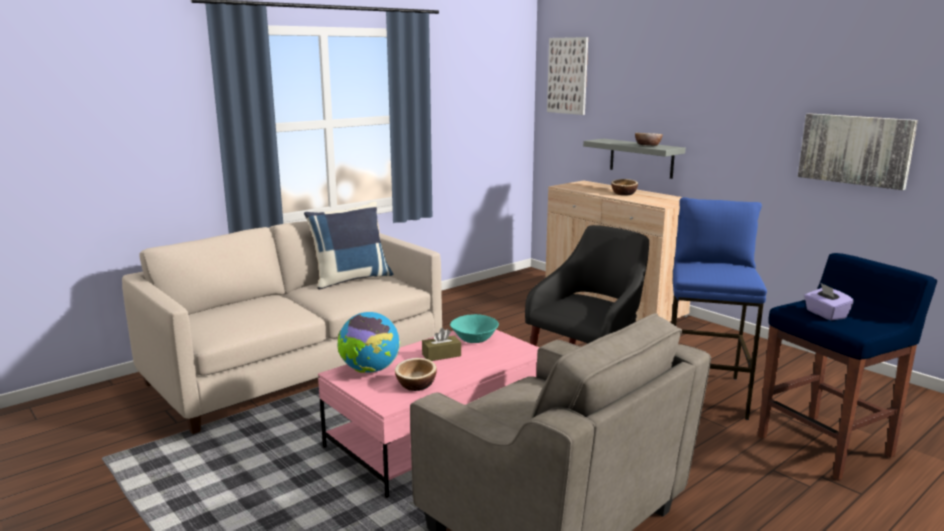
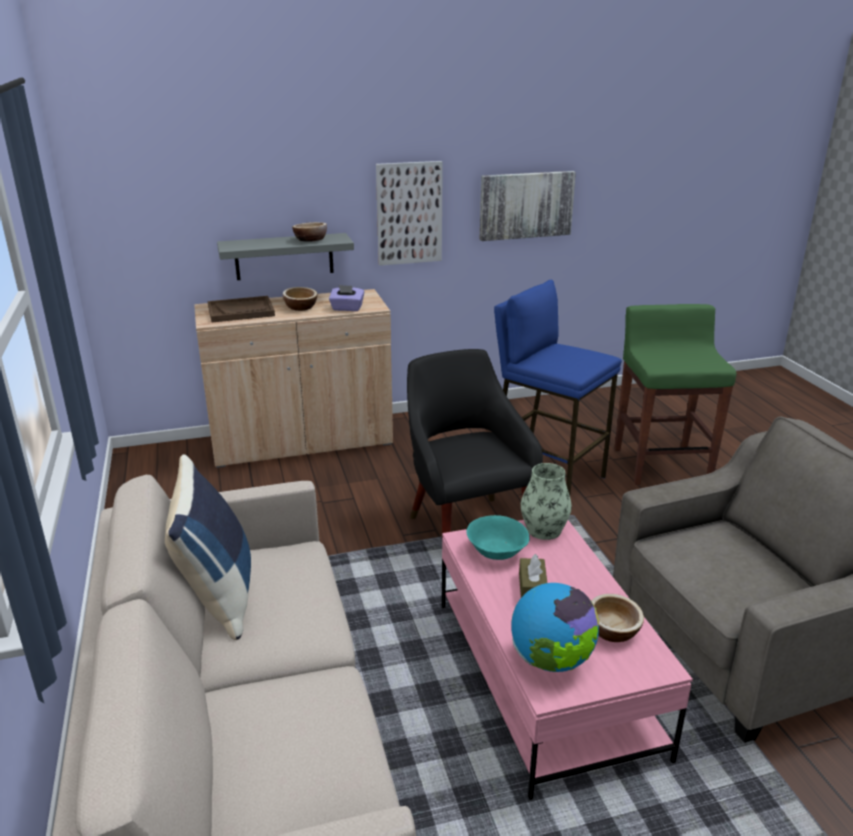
camera: 65 degrees left, 10 degrees up
(519, 349) = (543, 529): none -> vase
(567, 76) = (129, 159): picture -> picture (409, 213)
(590, 187) = (241, 311): none -> brown tray
(825, 314) = (678, 361): purple tissue box -> purple tissue box (347, 308)
(826, 446) = (661, 464): blue stool -> green stool

